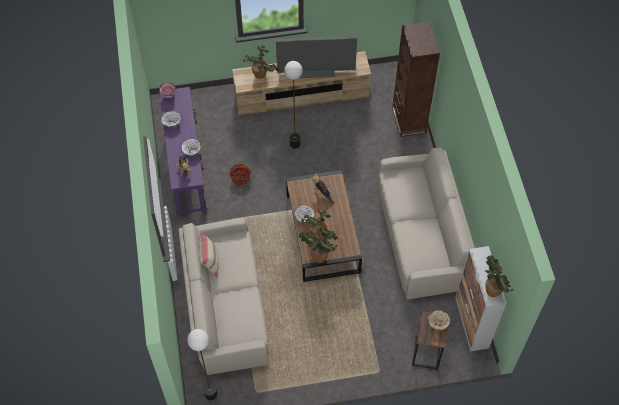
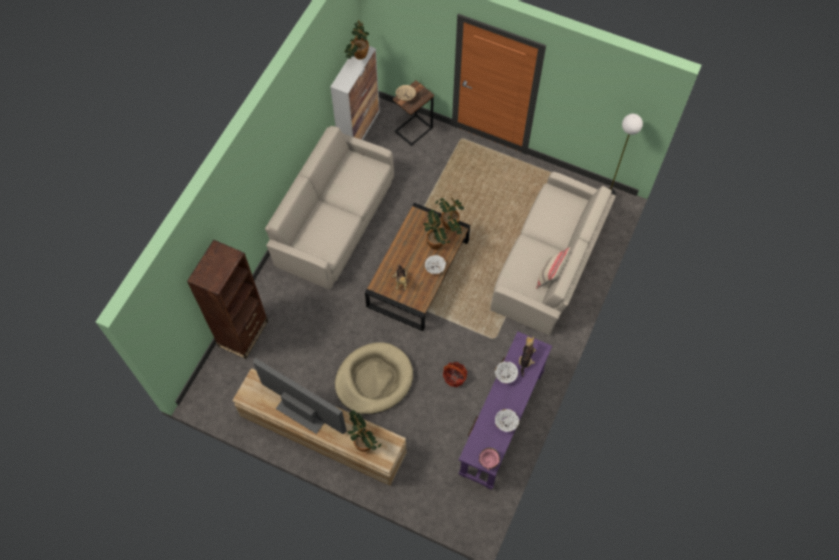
camera: 145 degrees left, 5 degrees up
(295, 144) = (374, 380): floor lamp -> beige dog bed

